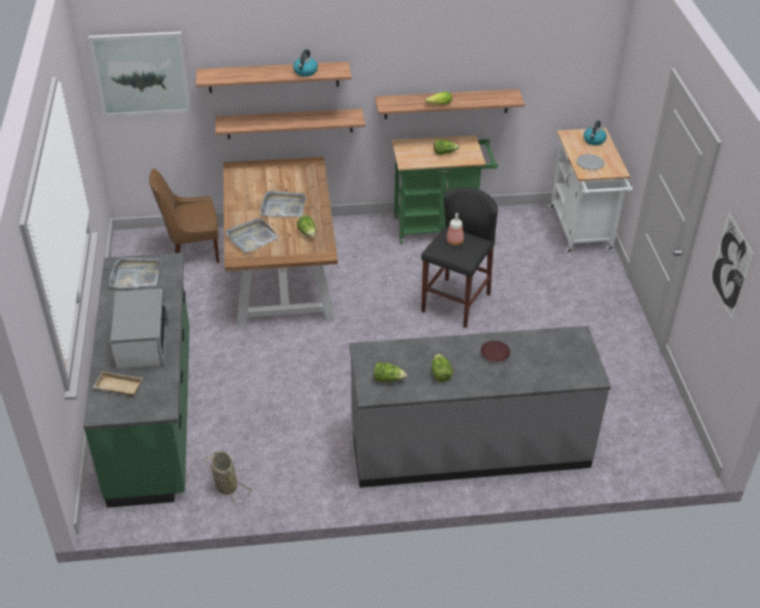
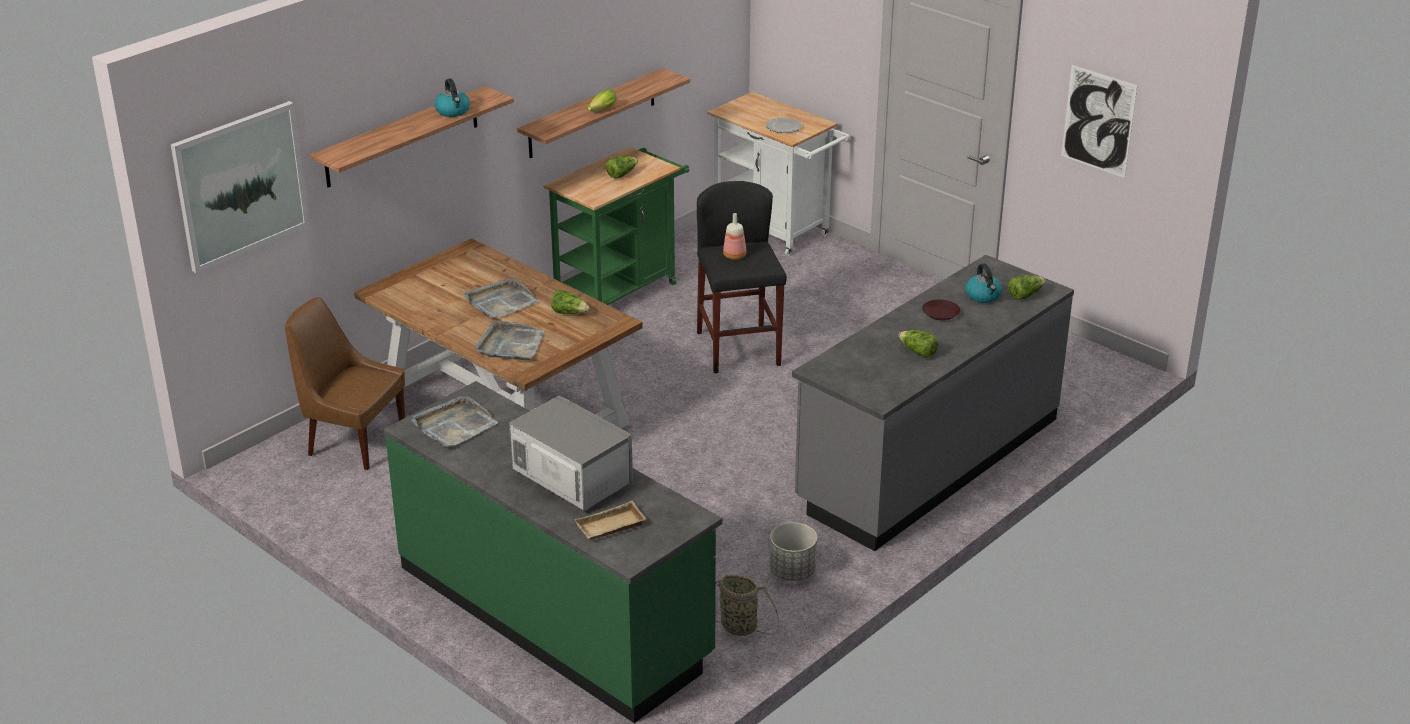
camera: 40 degrees left, 10 degrees down
(192, 250) = (353, 441): brown chair -> brown chair turned 75 degrees clockwise
(289, 123) = (424, 203): shelf -> none
(298, 470) = (792, 572): none -> grey planter
(388, 379) = (876, 380): lettuce -> lettuce (1025, 295)
(594, 140) = (758, 106): kettle -> kettle (983, 296)

